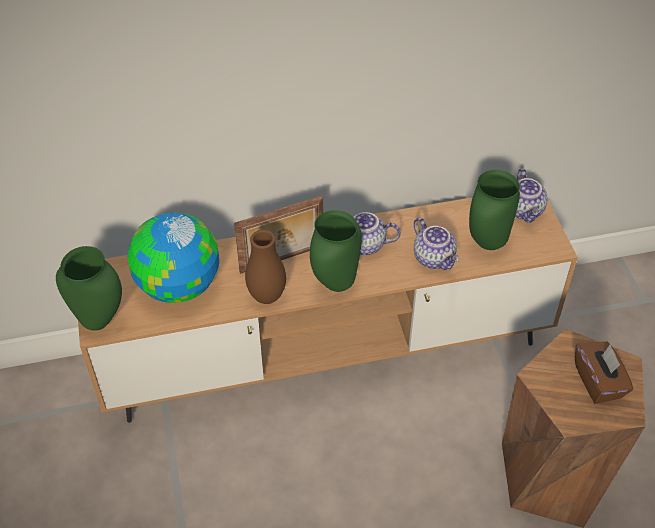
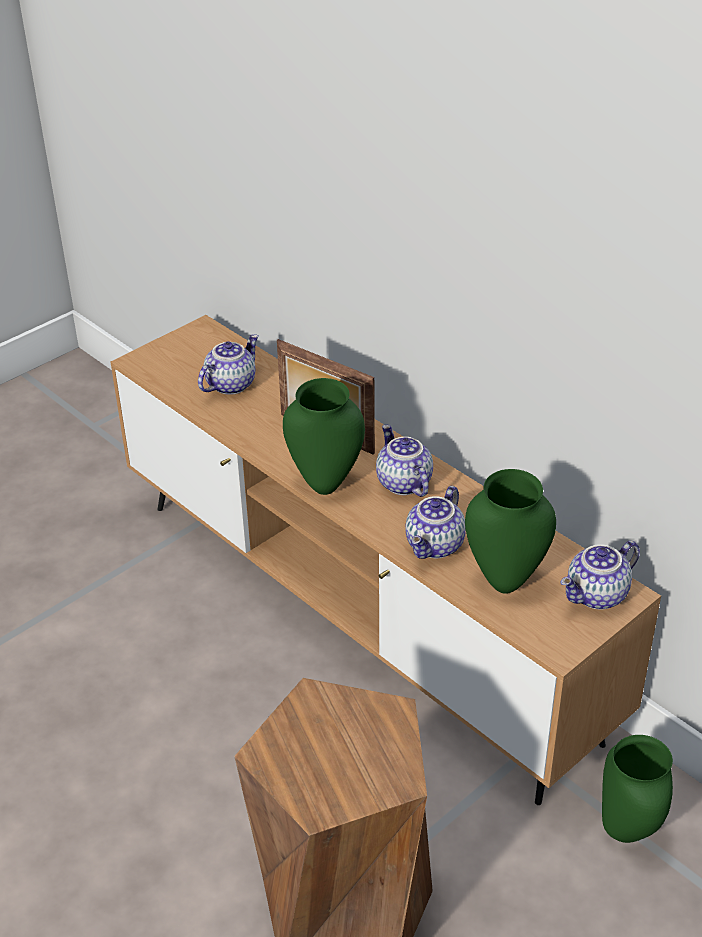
camera: 60 degrees right, 10 degrees down
(100, 319) = (150, 358): green vase -> green vase (629, 831)
(178, 286) = (230, 384): globe -> teapot
(267, 296) = (265, 445): brown vase -> none
(598, 382) = (348, 761): brown tissue box -> none

